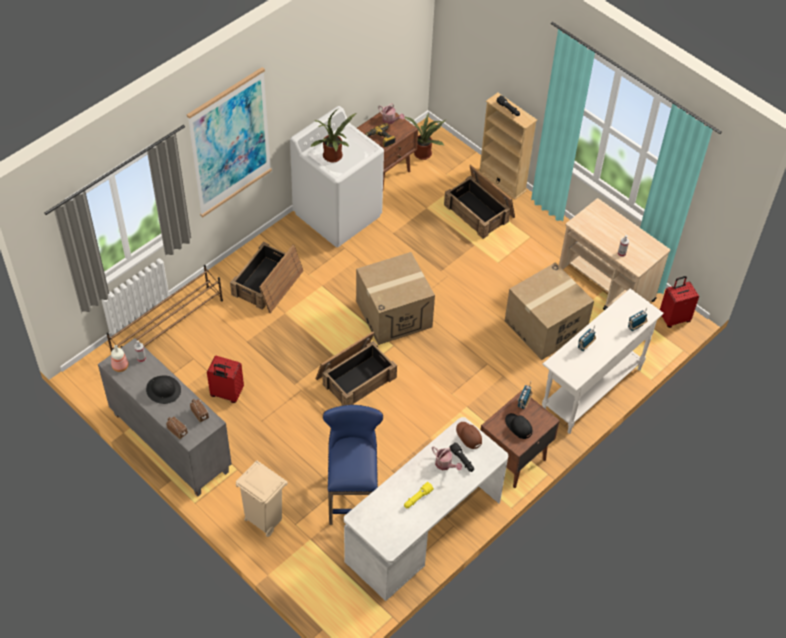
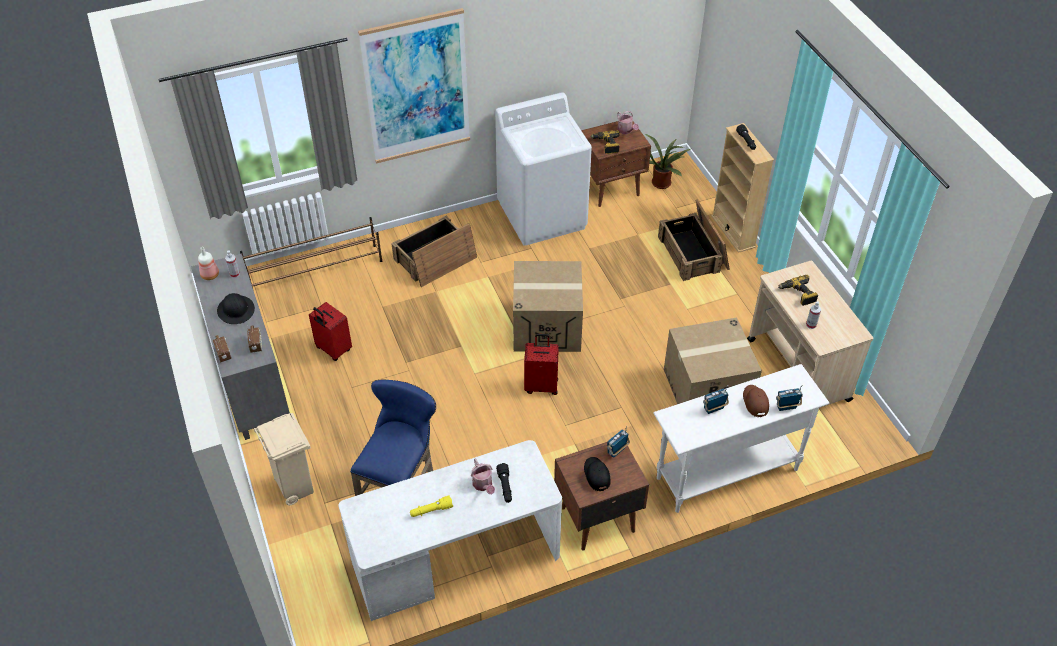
camera: 25 degrees right, 5 degrees down
(333, 157) = (533, 140): potted plant -> none
(356, 377) = (472, 376): crate -> none
(468, 436) = (527, 463): brown cap -> brown cap (755, 402)
(600, 230) = (798, 294): none -> power drill
(674, 318) = (865, 427): red suitcase -> red suitcase (541, 385)

